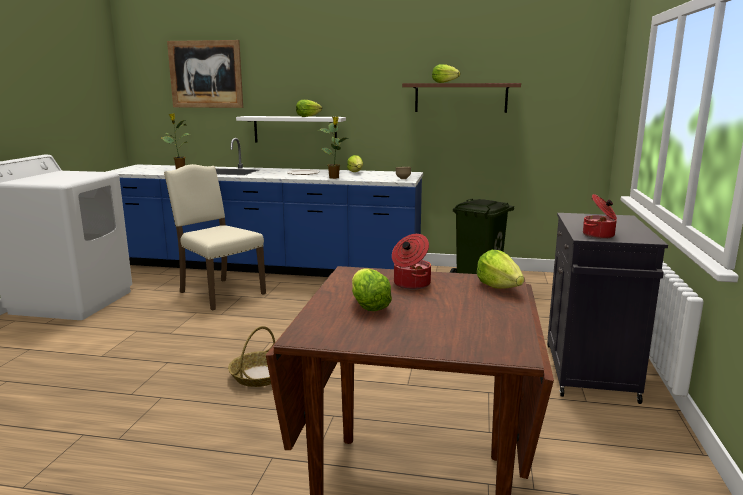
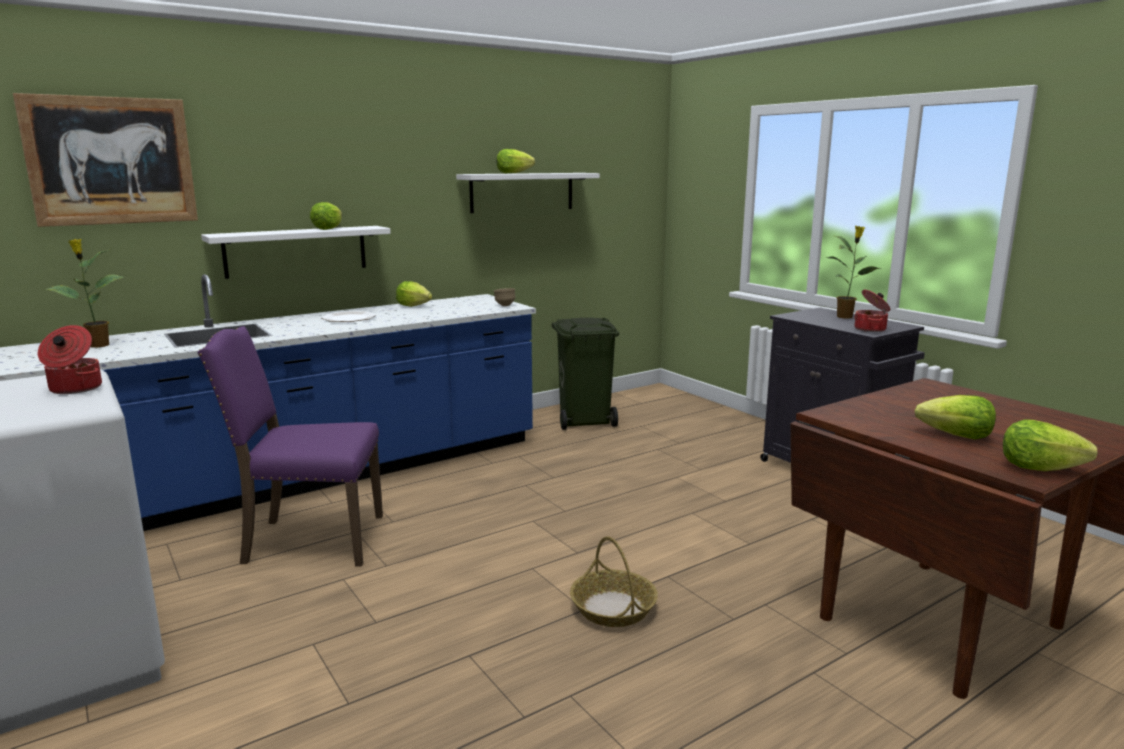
camera: 45 degrees left, 0 degrees up
(219, 293) = (310, 540): beige chair -> purple chair
(334, 178) = (420, 317): potted plant -> potted plant (845, 317)
(410, 284) = (903, 408): cooking pot -> cooking pot (74, 389)
(461, 97) = (522, 192): brown shelf -> white shelf
(499, 287) = (947, 391): lettuce -> lettuce (1038, 468)

